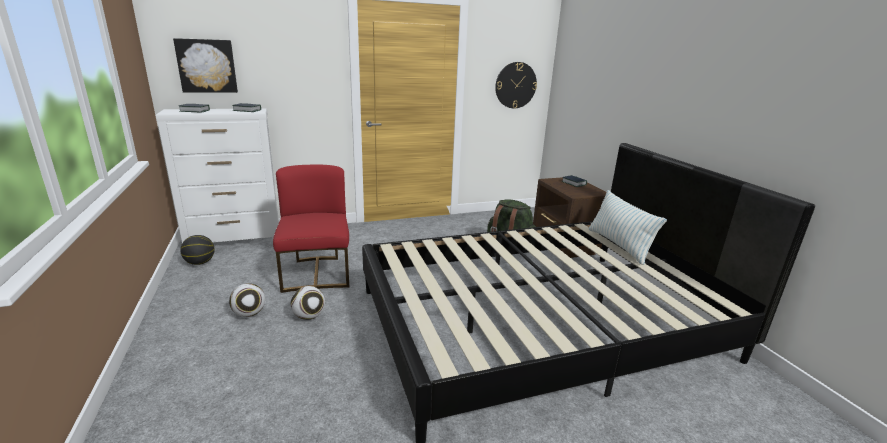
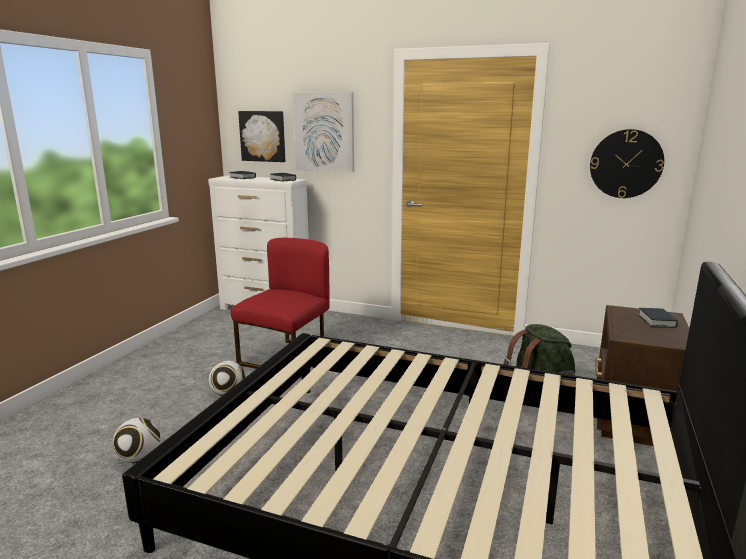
camera: 40 degrees right, 5 degrees down
(200, 263) = (218, 321): basketball -> none
(249, 313) = (192, 374): football -> football (139, 458)
(280, 62) = (324, 132): none -> picture
(618, 245) = (634, 432): pillow -> none

